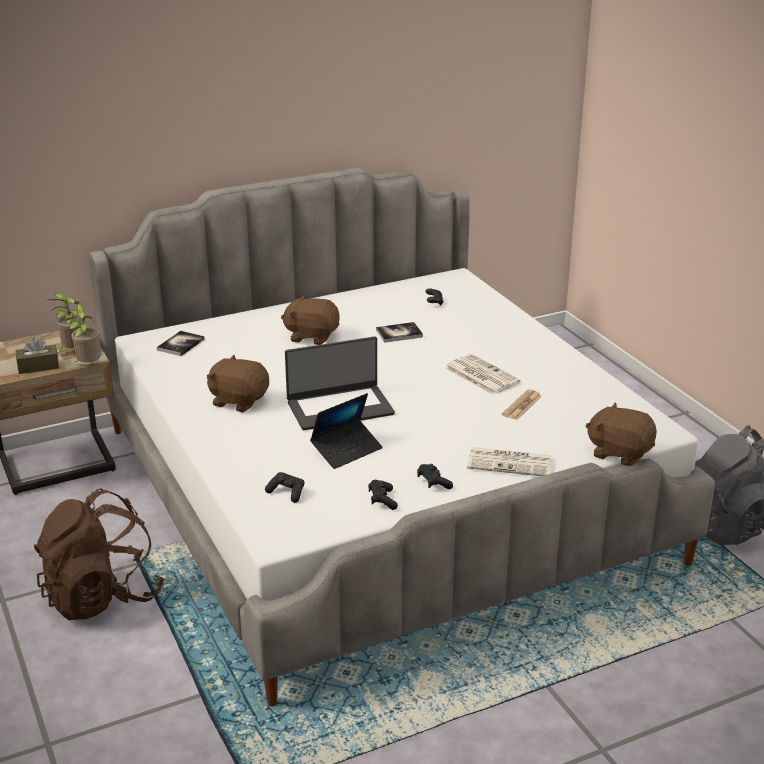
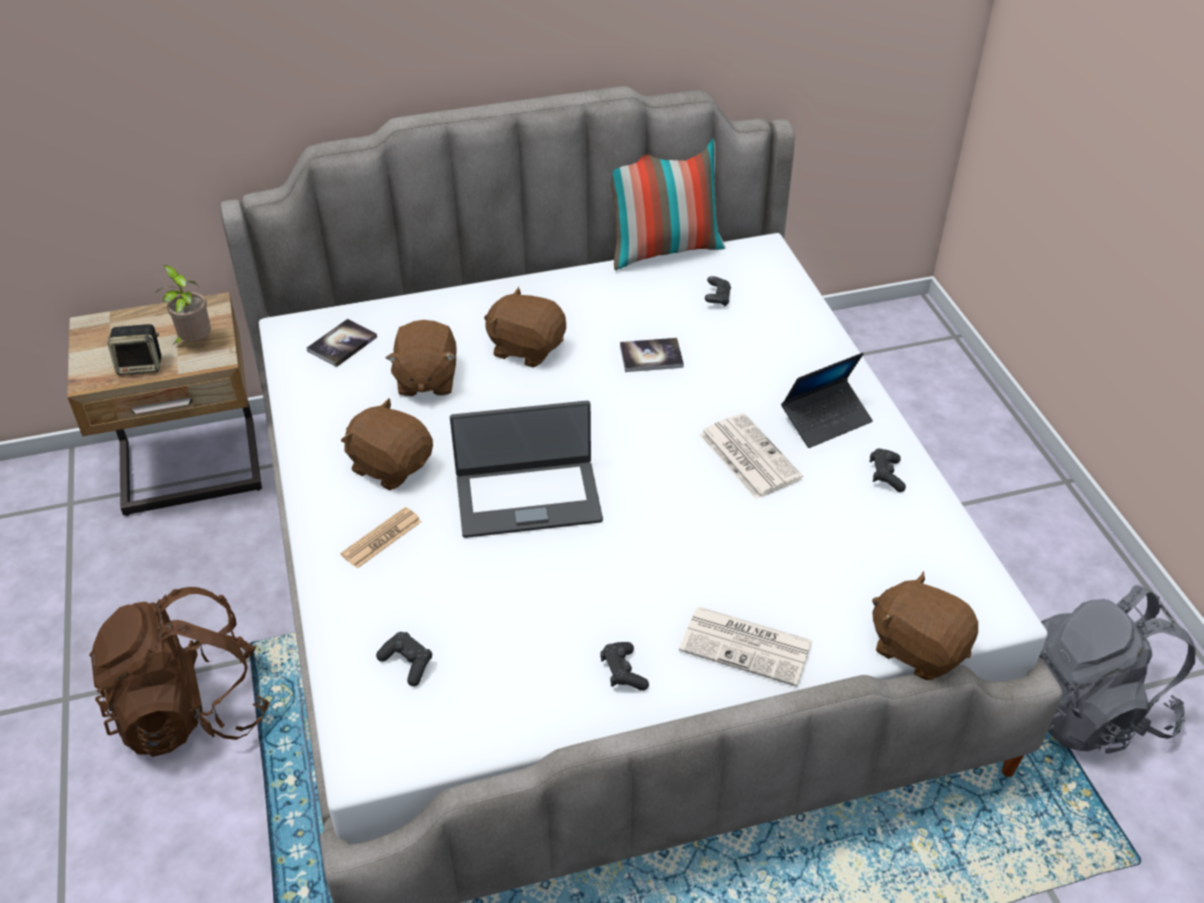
camera: 10 degrees right, 15 degrees up
(38, 366) = (141, 365): brown tissue box -> speaker
(88, 365) = (207, 371): potted plant -> none
(247, 357) = (426, 380): none -> brown plush toy
(347, 450) = (515, 586): laptop -> laptop (826, 420)
(382, 500) = (539, 699): black game controller -> black game controller (885, 475)
(389, 281) = (663, 250): none -> pillow
(522, 405) = (793, 527): newspaper -> newspaper (381, 538)

